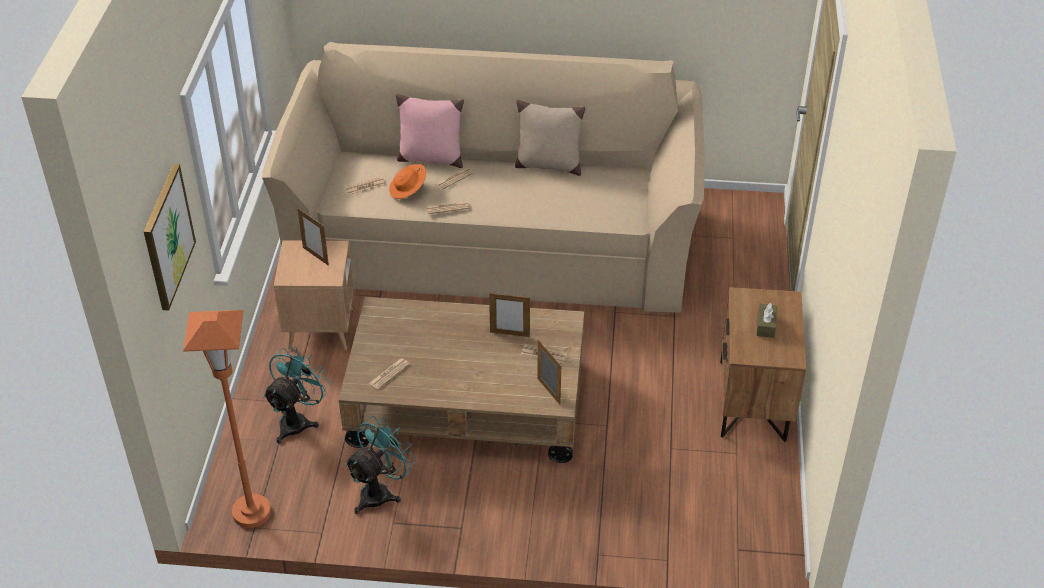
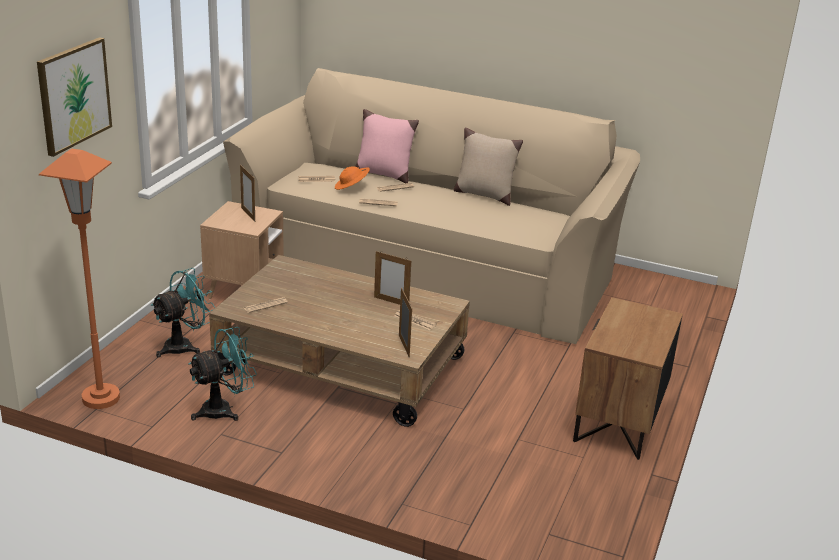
camera: 15 degrees right, 15 degrees down
(766, 325) = (635, 329): brown tissue box -> none

